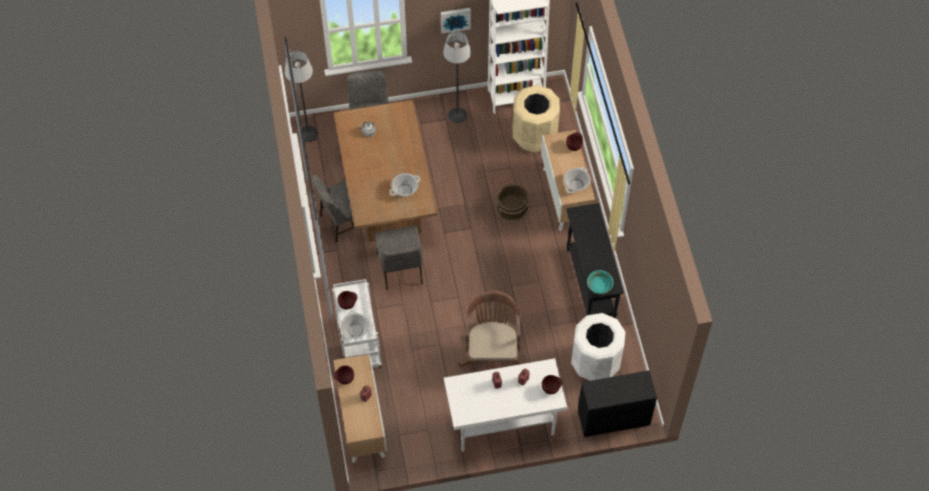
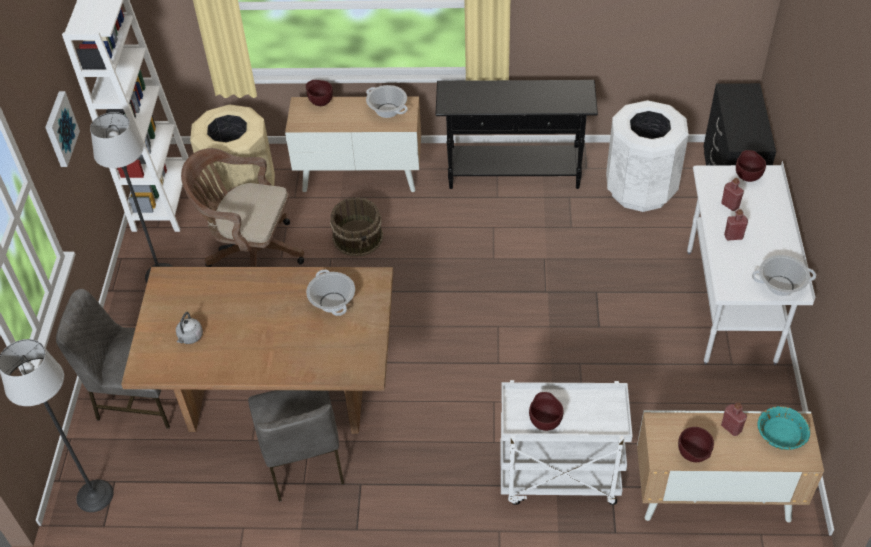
camera: 75 degrees left, 10 degrees down
(355, 330) = (601, 417): cooking pot -> cooking pot (780, 285)
(400, 269) = (426, 395): grey chair -> none
(492, 355) = (609, 300): brown office chair -> brown office chair (251, 253)
(599, 285) = (578, 100): turquoise bowl -> turquoise bowl (781, 434)

